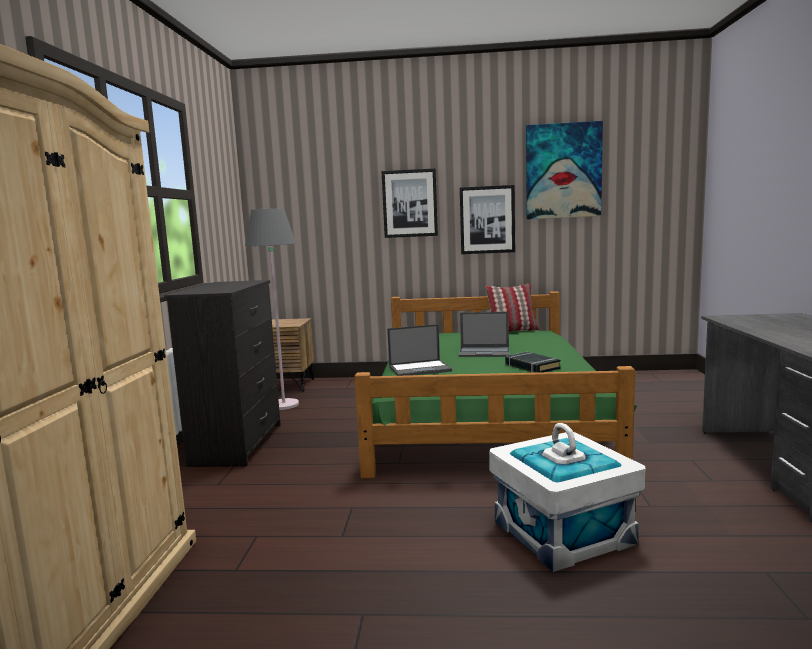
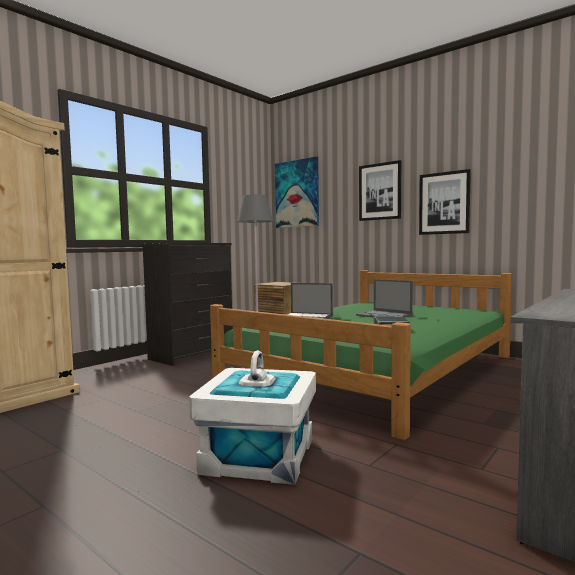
camera: 35 degrees right, 5 degrees down
(512, 331) = (458, 308): pillow -> none
(563, 171) = (521, 151): picture -> picture (297, 194)

